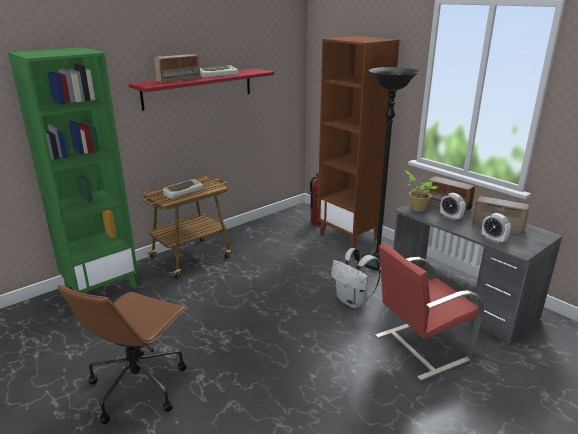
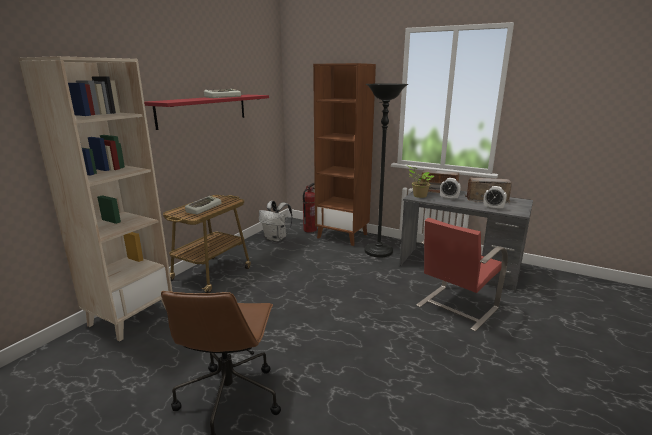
camera: 20 degrees left, 5 degrees down
(101, 288) = (131, 317): green bookcase -> beige bookcase
(178, 80) = (192, 99): radio -> none
(353, 301) = (380, 283): white backpack -> white backpack (276, 238)

